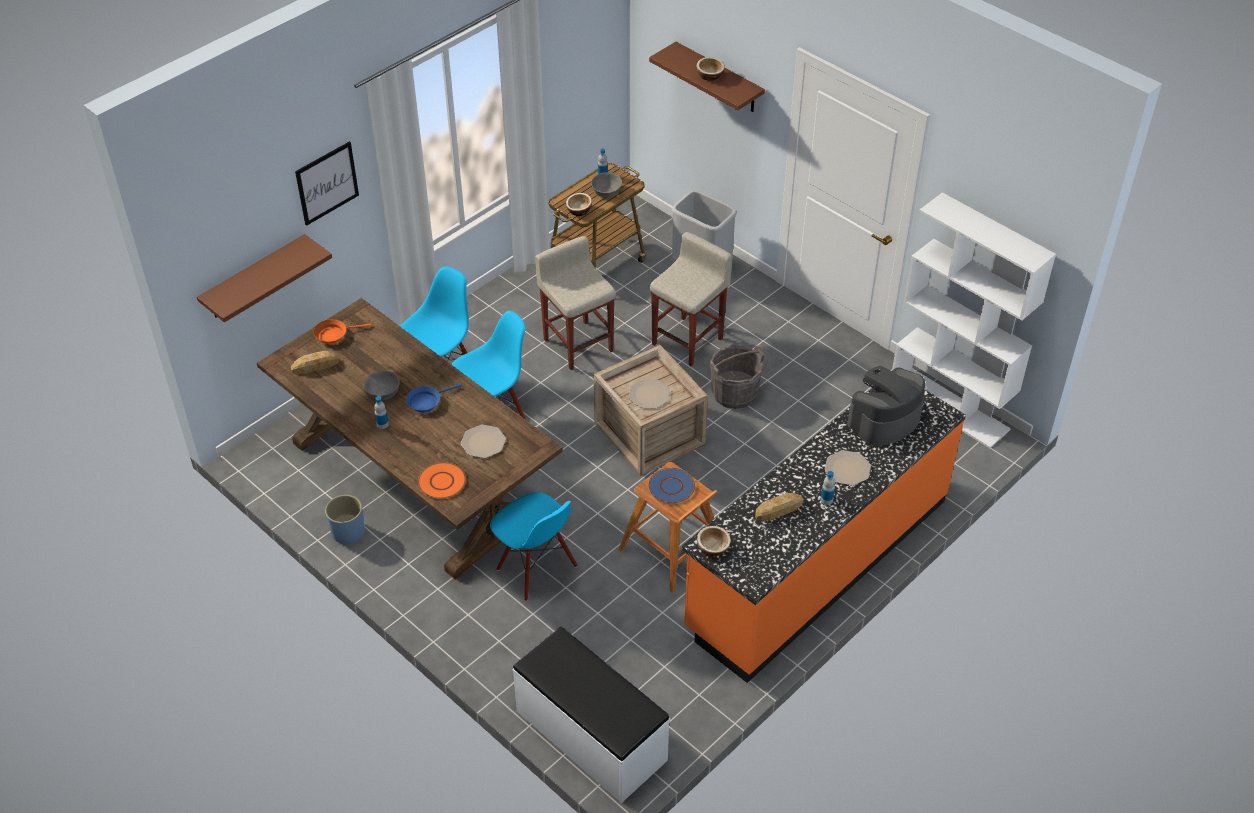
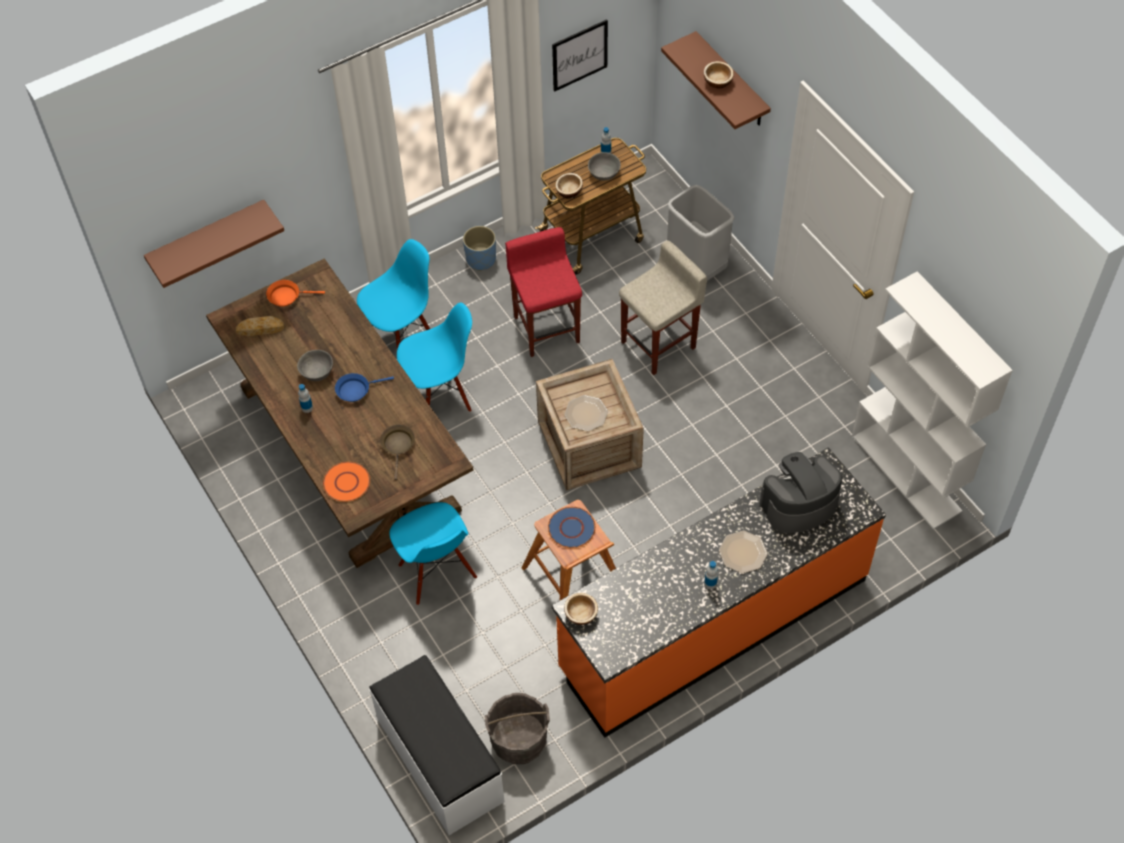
camera: 15 degrees right, 10 degrees up
(327, 183) = (289, 154): picture -> picture (579, 55)
(348, 532) = (269, 496): blue planter -> blue planter (481, 259)
(483, 442) = (398, 446): plate -> brown frying pan
(578, 344) = (546, 328): beige stool -> red stool
(734, 393) = (688, 414): grey bucket -> grey bucket (519, 741)
(779, 509) = (659, 584): bread -> none

